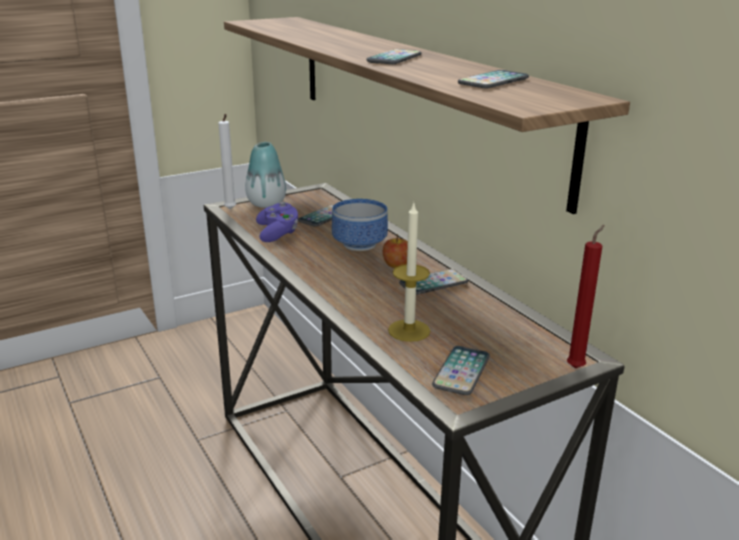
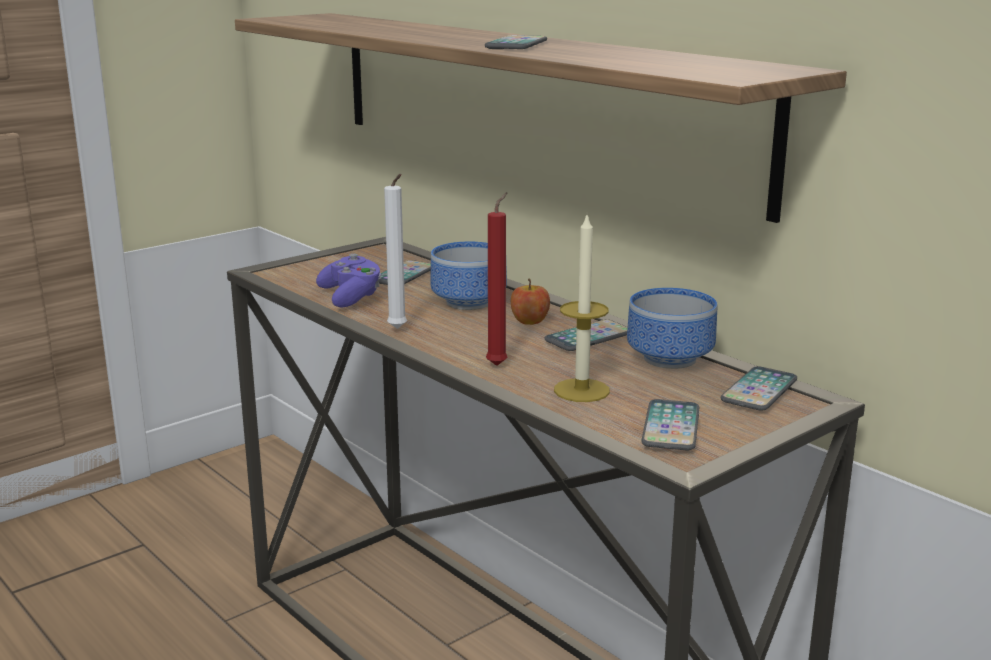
camera: 10 degrees left, 5 degrees down
(230, 210) = (270, 274): white candle -> white candle (398, 329)
(266, 204) = (317, 264): vase -> none
(489, 307) = (672, 358): none -> bowl
(493, 81) = (666, 59): phone -> phone (759, 390)
(577, 367) = (810, 410): red candle -> red candle (499, 364)

